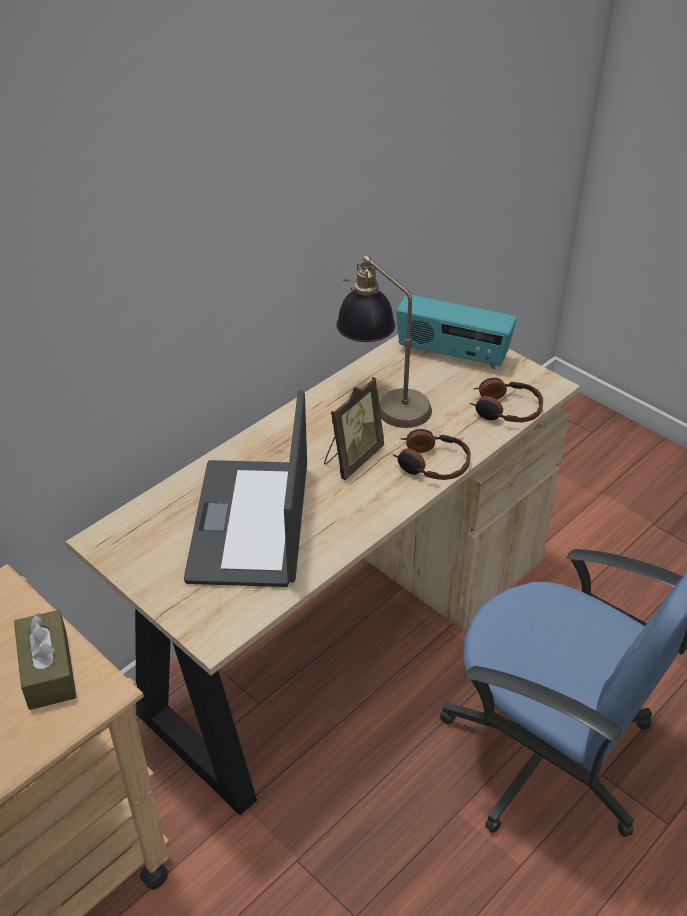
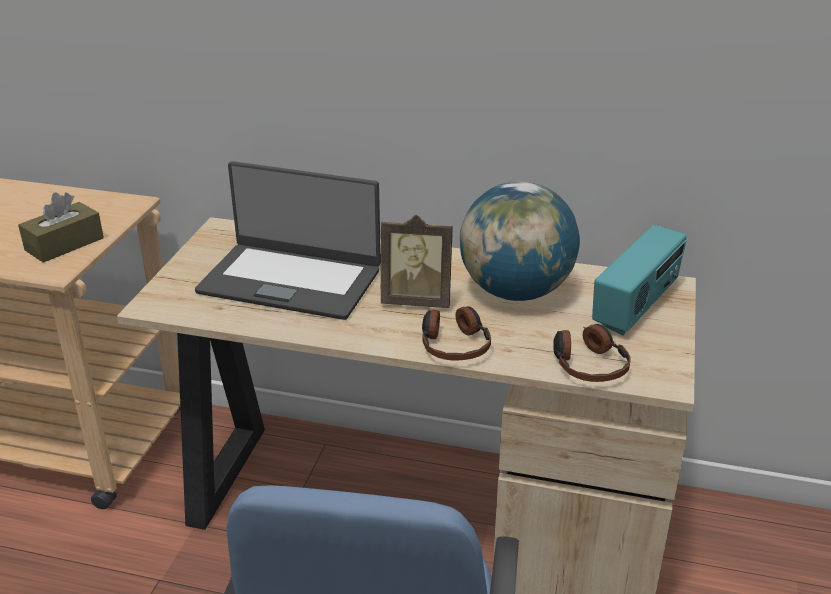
camera: 60 degrees right, 10 degrees down
(252, 523) = (291, 280): laptop -> laptop turned 135 degrees counterclockwise
(383, 401) = (515, 292): table lamp -> globe
(452, 354) = (636, 307): radio -> radio turned 135 degrees counterclockwise

